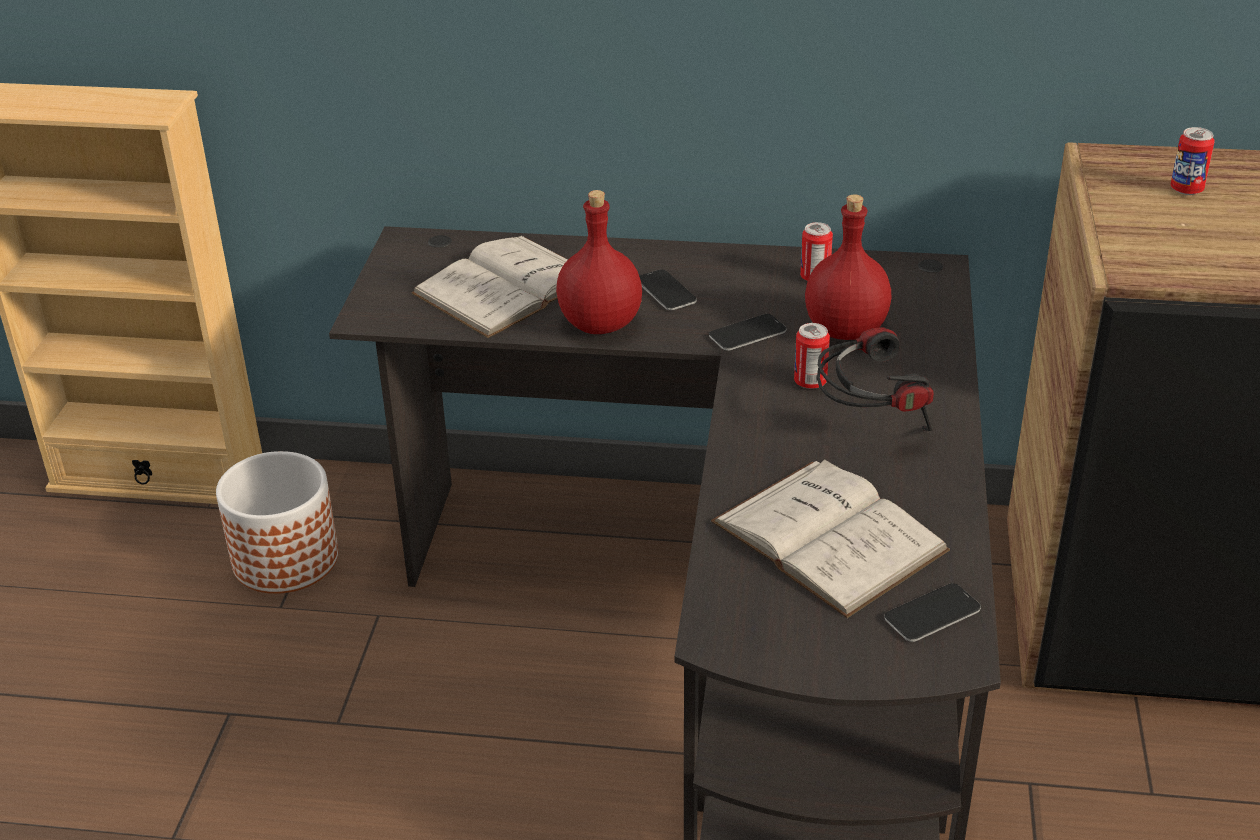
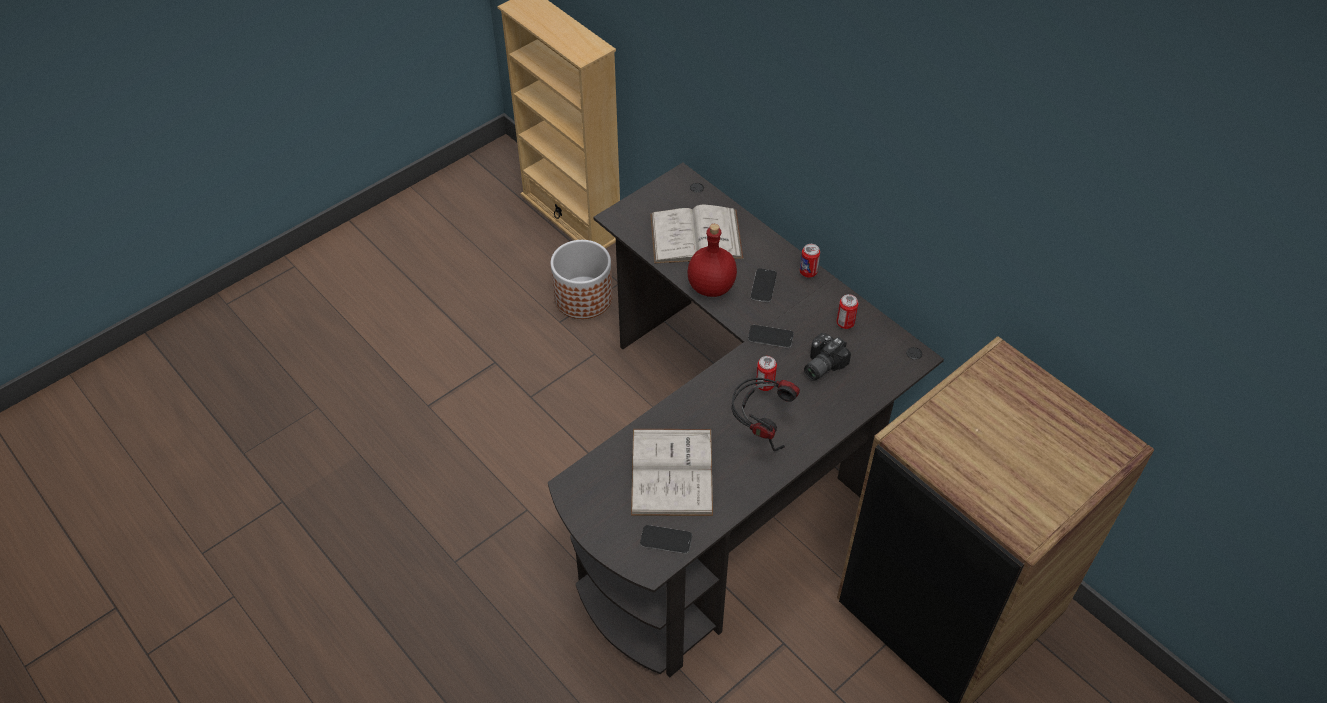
camera: 40 degrees right, 15 degrees up
(846, 329) = (820, 365): red bottle -> camera
(1186, 189) = (1013, 409): can -> can (808, 272)

